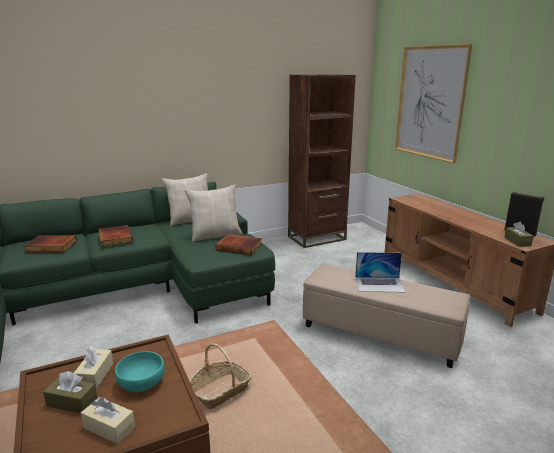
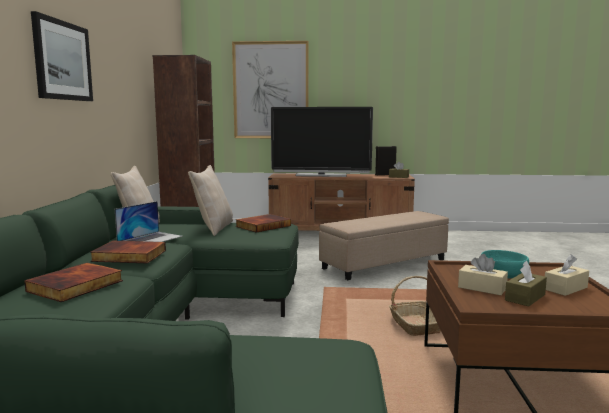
camera: 60 degrees left, 10 degrees down
(155, 99) = (62, 61): none -> picture
(379, 284) = (382, 219): laptop -> laptop (150, 239)
(443, 210) = (321, 175): none -> television

